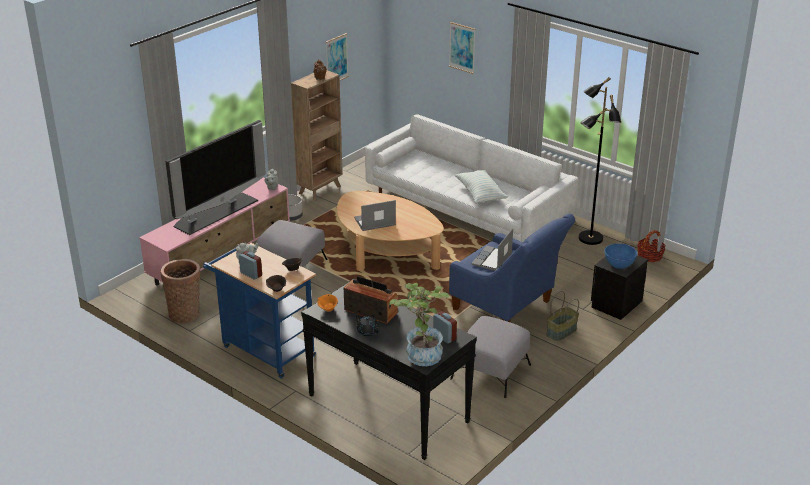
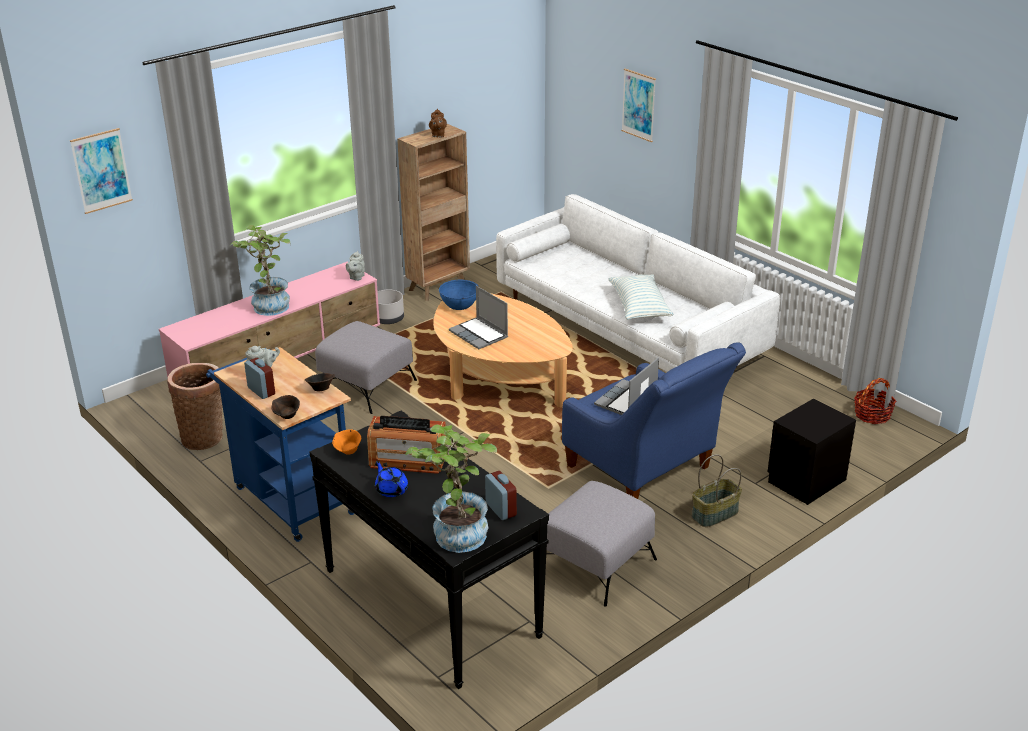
camera: 10 degrees right, 0 degrees up
(215, 212) = (269, 304): television -> potted plant
(336, 59) = (470, 112): picture -> picture (101, 170)
(367, 331) = (391, 489): black teapot -> blue teapot
(371, 311) = (408, 460): radio -> radio turned 150 degrees clockwise
(374, 222) = (479, 334): laptop -> laptop turned 120 degrees counterclockwise
(590, 238) = (790, 382): black floor lamp -> none
(619, 264) = (811, 423): blue bowl -> blue bowl (459, 305)

